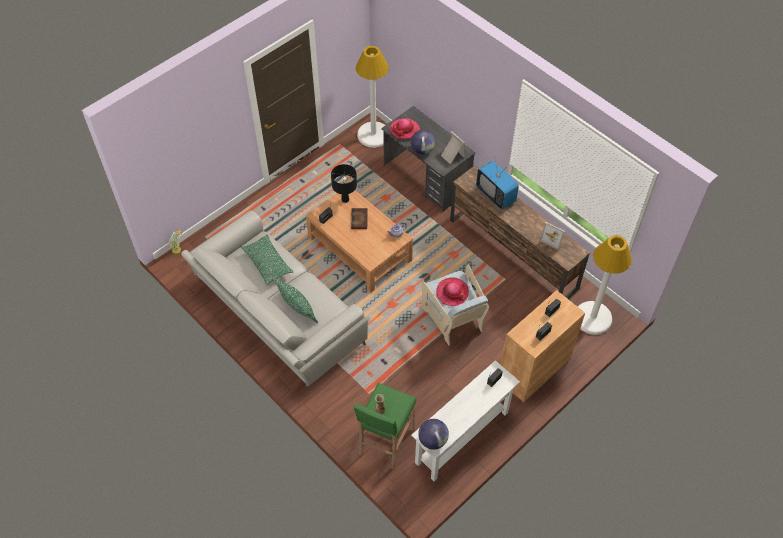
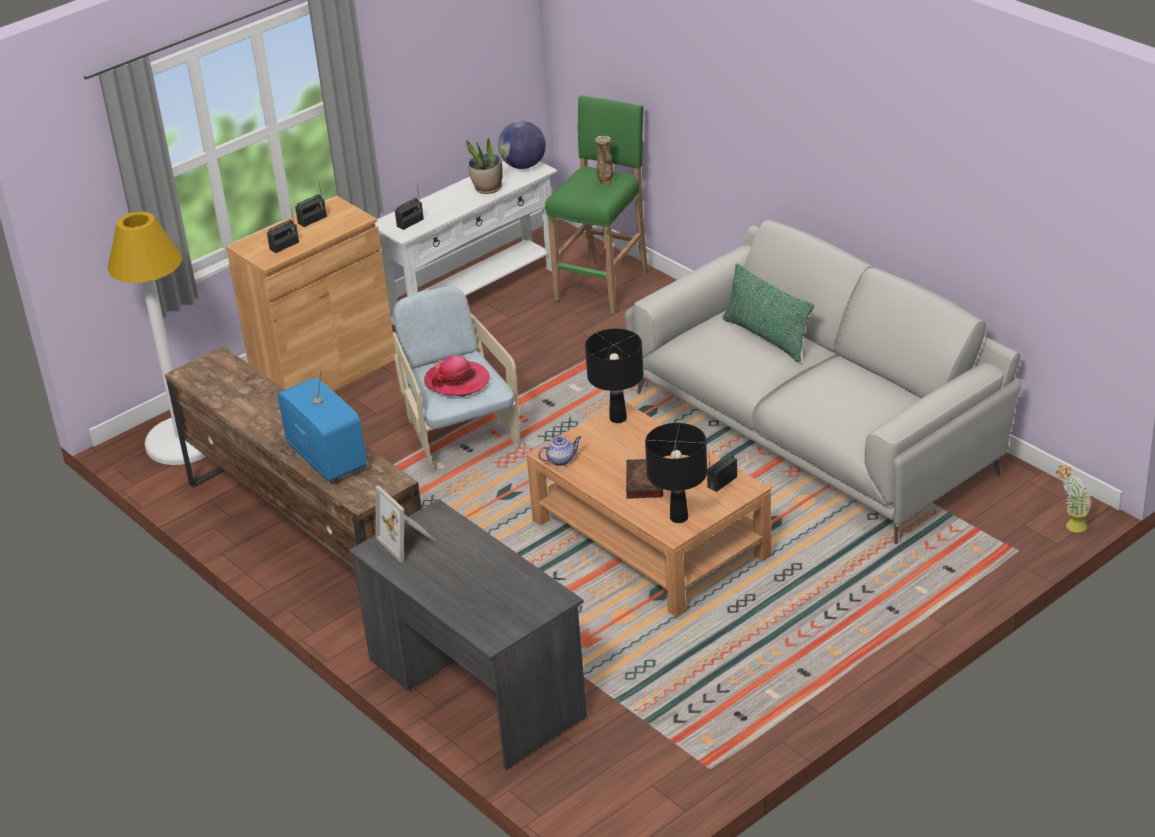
camera: 175 degrees left, 20 degrees down
(267, 263) = (839, 396): green pillow -> none
(371, 259) = (618, 418): none -> black table lamp
(373, 135) = (612, 796): white floor lamp -> none
(405, 129) = (520, 596): hat -> none
(422, 150) = (480, 551): globe -> none
(452, 414) = (487, 188): none -> potted plant
(553, 238) = (229, 391): picture frame -> none

